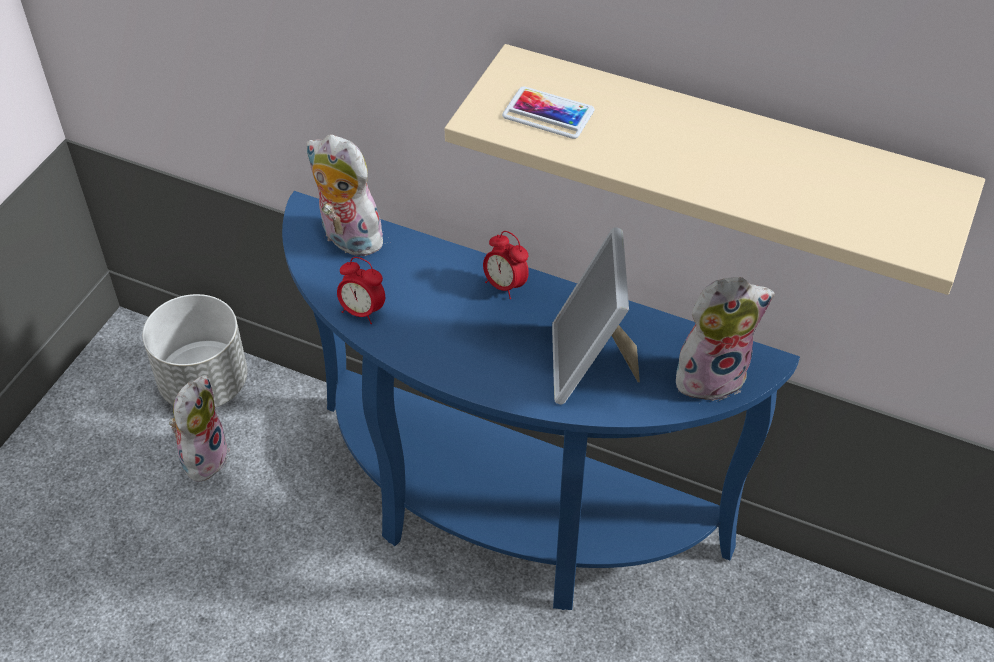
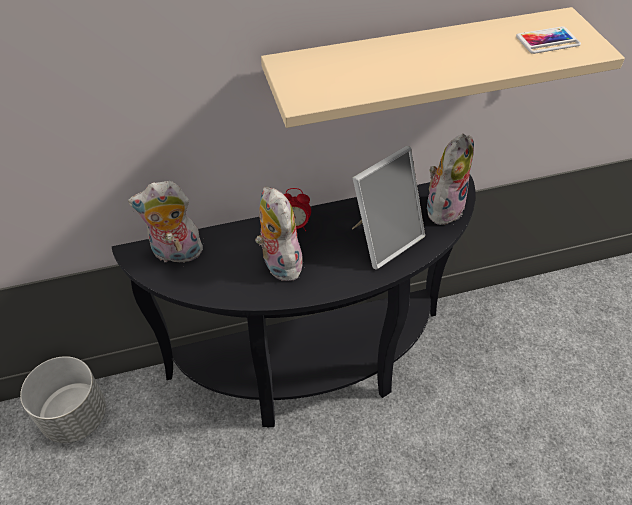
camera: 40 degrees left, 0 degrees up
(203, 456) = (114, 458): plush toy -> plush toy (278, 263)
(362, 311) = (229, 289): alarm clock -> none
(501, 517) = (313, 371): blue console table -> black console table
(548, 113) = (335, 79): phone -> phone (547, 41)
(592, 365) = (383, 239): picture frame -> picture frame turned 90 degrees counterclockwise

